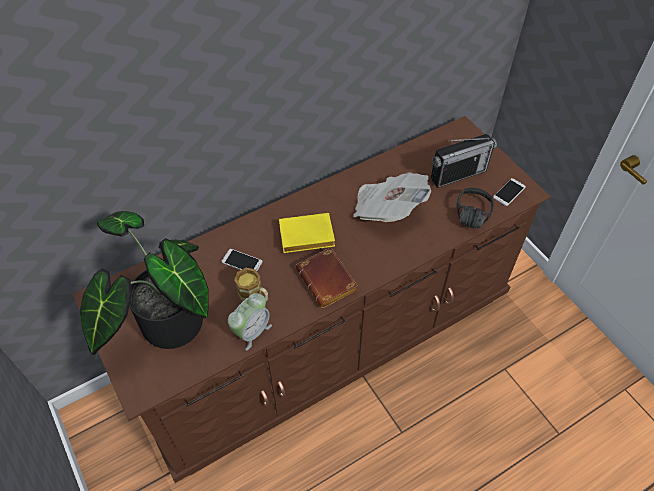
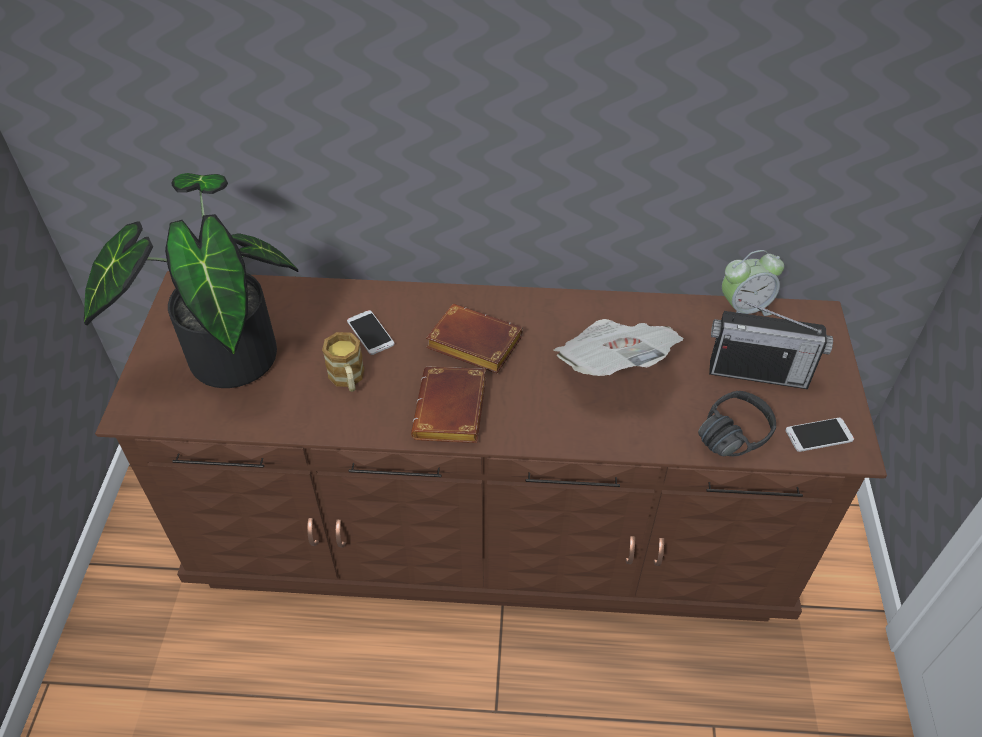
camera: 35 degrees right, 5 degrees down
(251, 331) = (307, 418): alarm clock -> alarm clock (743, 309)
(305, 237) = (471, 345): yellow book -> brown book

